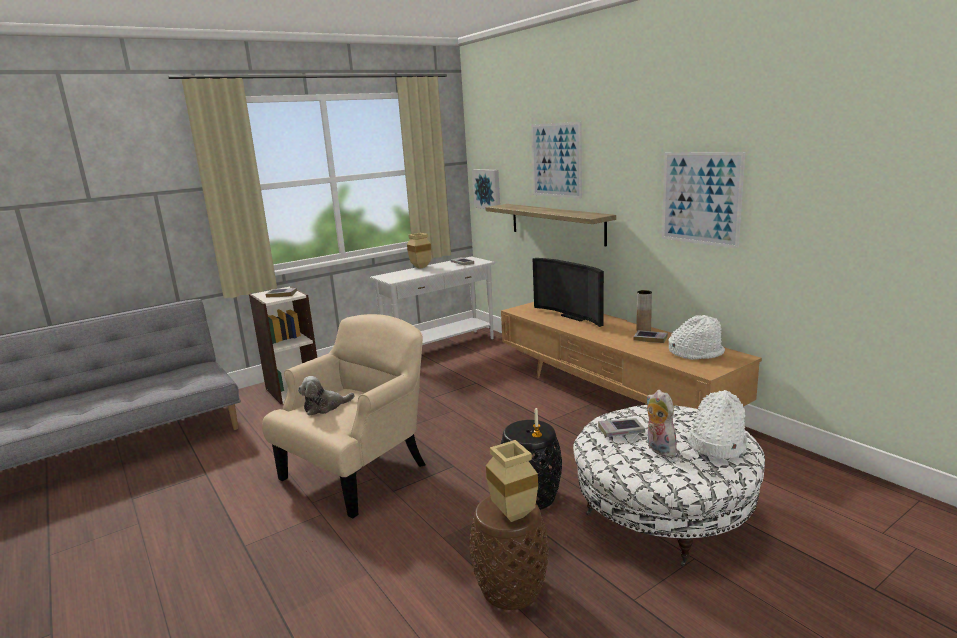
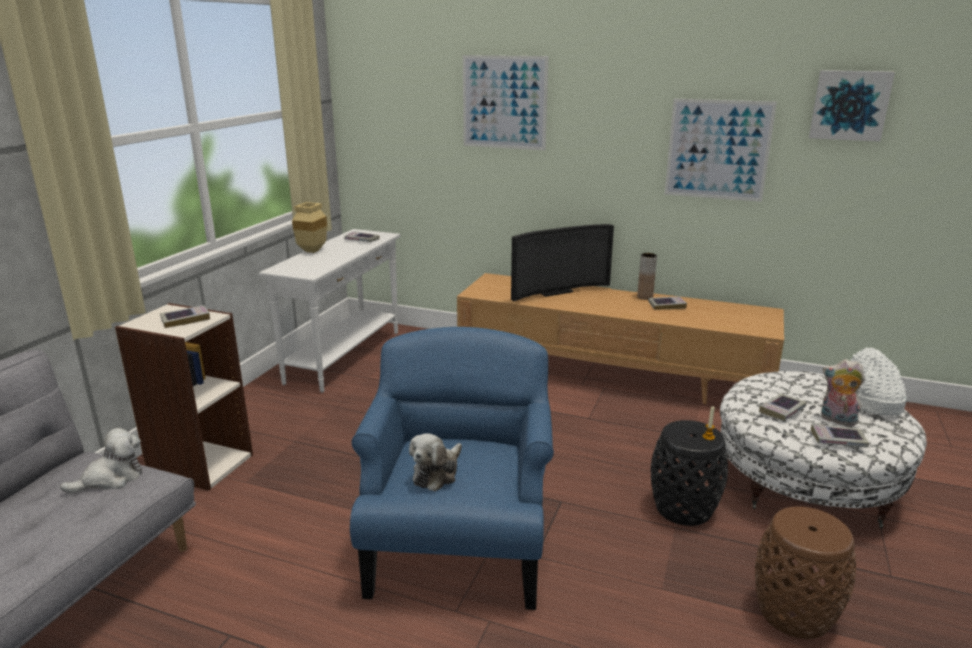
camera: 35 degrees left, 5 degrees up
(202, 374) = (111, 479): none -> plush toy
(358, 471) = (459, 547): beige armchair -> blue armchair
(488, 189) = (376, 137): picture -> picture (849, 105)
(511, 515) = (825, 532): beige vase -> none
(556, 223) = (501, 181): shelf -> none
(575, 316) = (554, 291): television -> television turned 45 degrees counterclockwise
(630, 462) = (838, 440): none -> book
(696, 353) = (728, 313): white hat -> none

